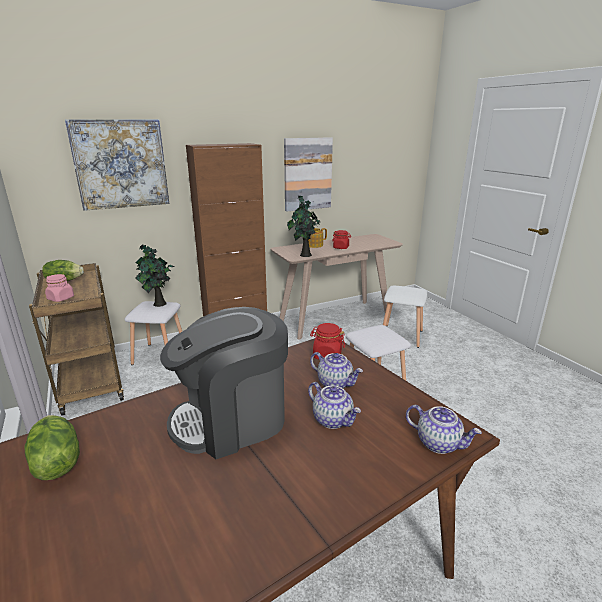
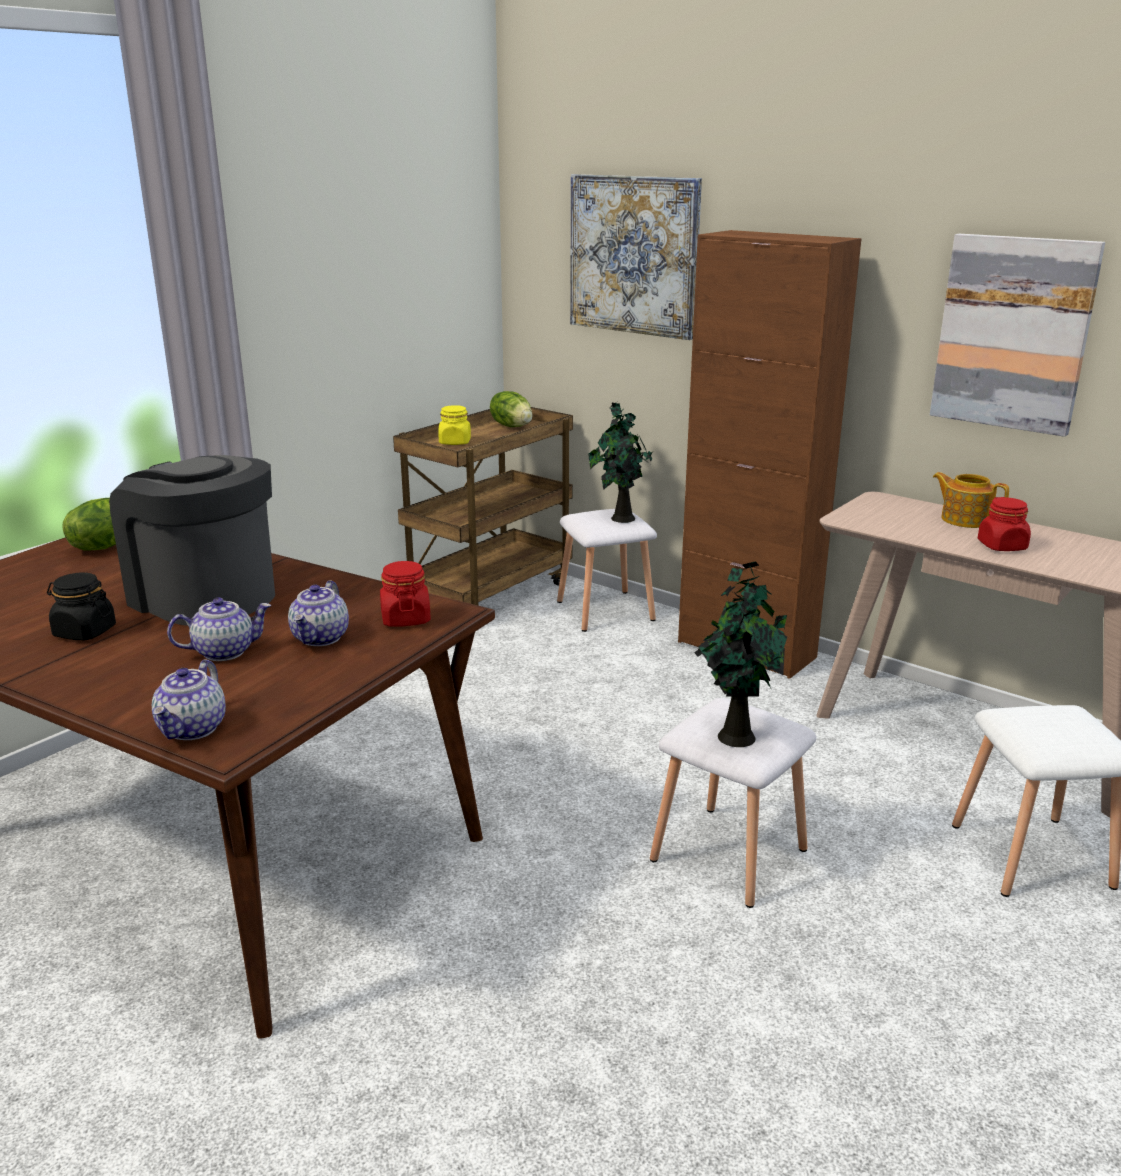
camera: 65 degrees right, 0 degrees up
(61, 298) = (455, 442): pink jar -> yellow jar
(251, 487) = (84, 632): none -> black jar
(304, 255) = (879, 524): potted plant -> potted plant (735, 735)
(333, 420) = (225, 651): teapot -> teapot turned 135 degrees counterclockwise

